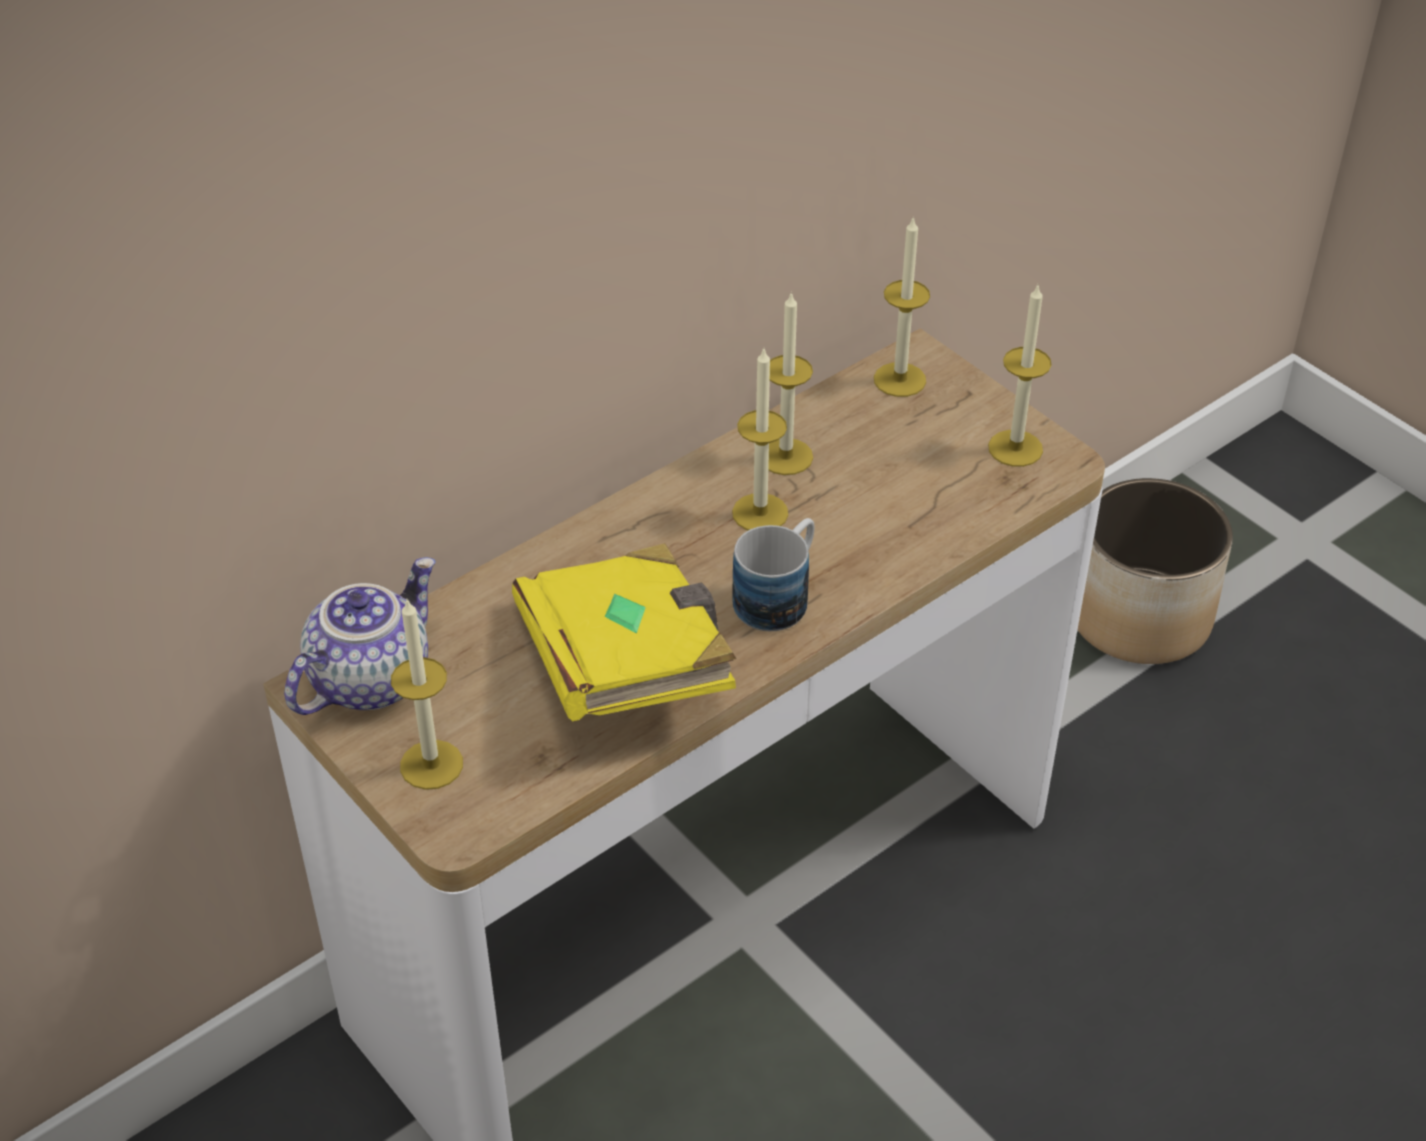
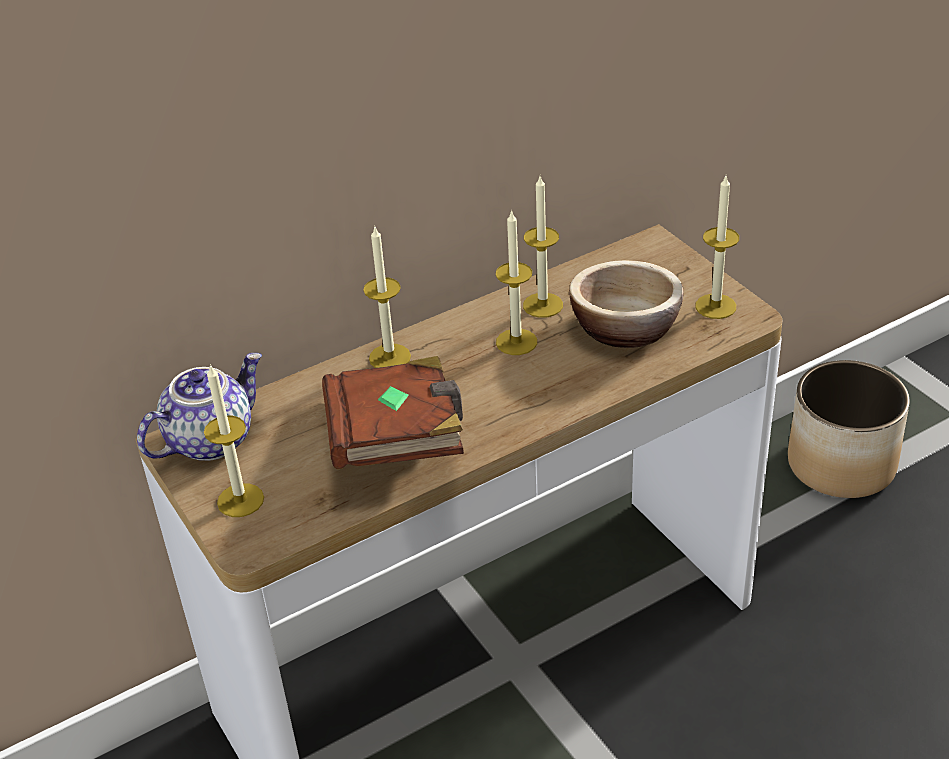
camera: 10 degrees right, 5 degrees down
(627, 667) = (397, 441): yellow book -> brown book
(780, 595) = (520, 398): mug -> none
(899, 380) = (637, 257): candle -> candle (389, 357)
(902, 486) = (625, 328): none -> bowl

